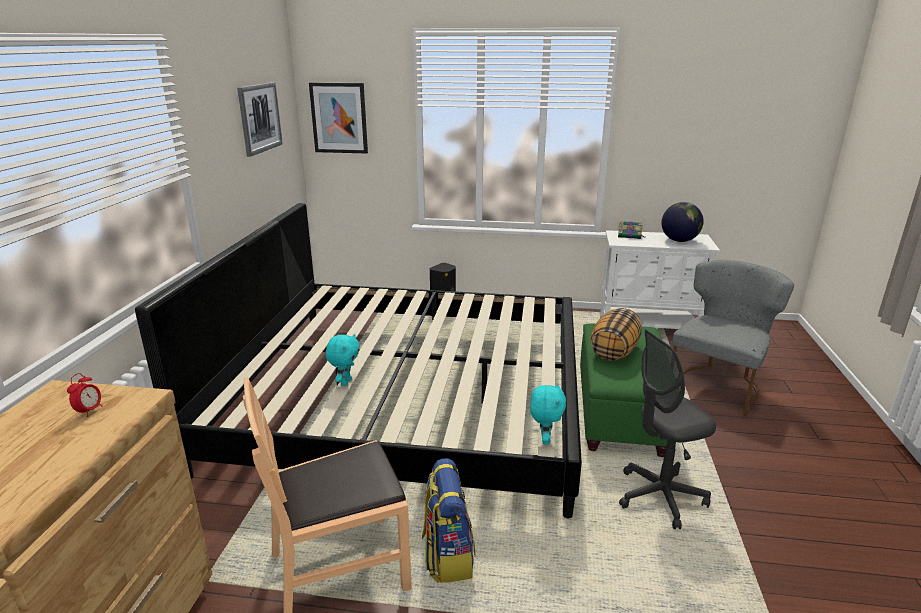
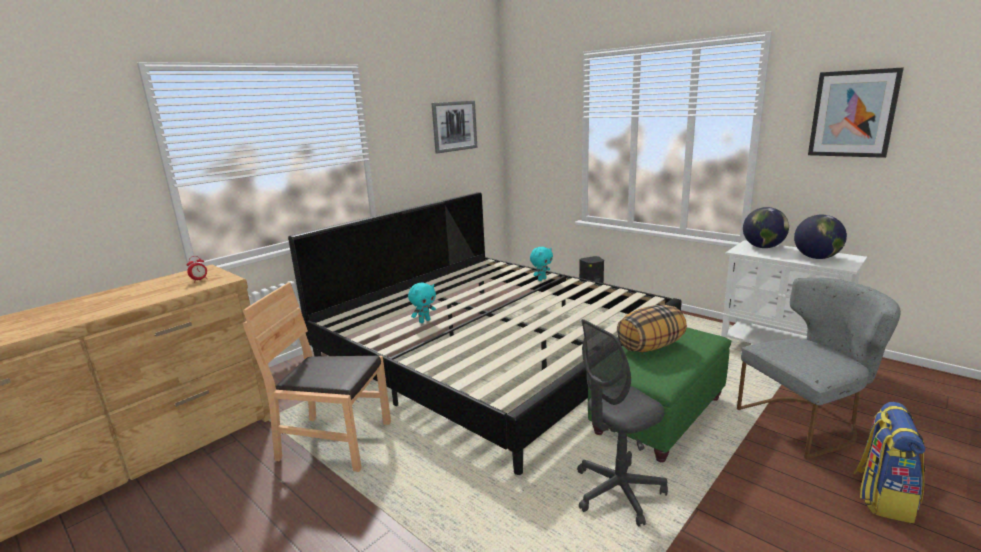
camera: 35 degrees right, 5 degrees down
(339, 118) = (529, 129): picture -> picture (853, 114)
(447, 555) = (403, 462): backpack -> backpack (882, 496)
(544, 439) = (509, 395): turquoise plush toy -> turquoise plush toy (541, 279)
(630, 235) = (763, 247): book -> globe
(660, 497) = (618, 492): grey office chair -> grey office chair turned 45 degrees counterclockwise

